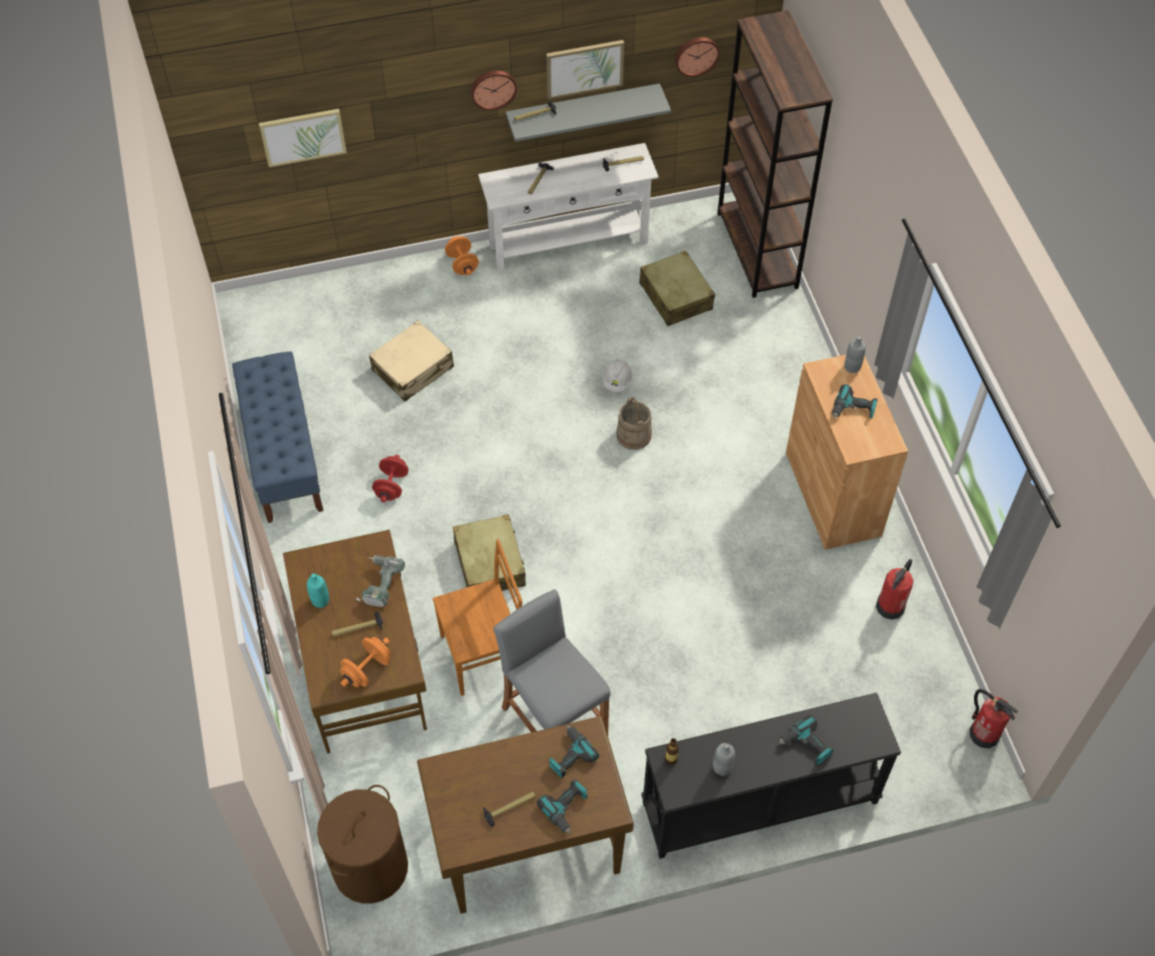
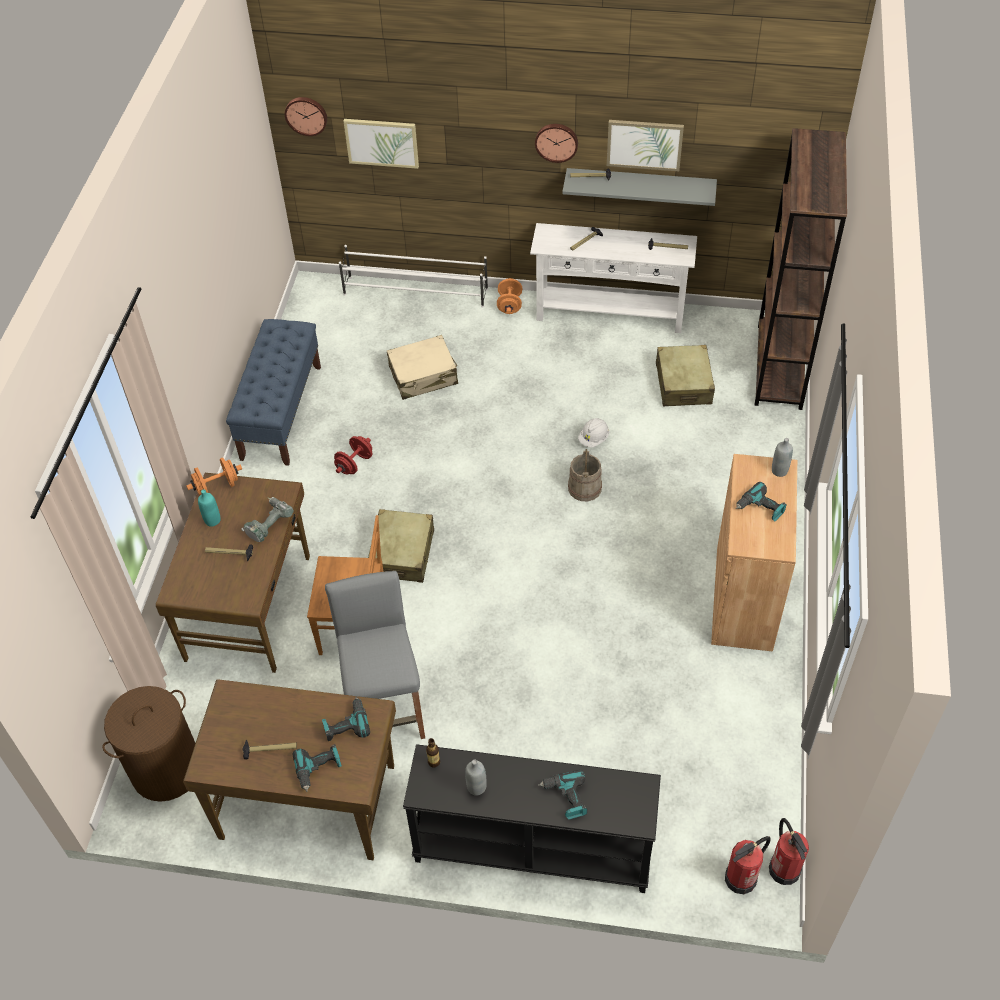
camera: 25 degrees right, 5 degrees down
(357, 279) = (416, 292): none -> white shoe rack
(367, 669) = (218, 589): orange dumbbell -> orange dumbbell (217, 487)
(696, 55) = (755, 159): wall clock -> wall clock (306, 115)
(890, 606) = (749, 717): fire extinguisher -> fire extinguisher (741, 878)

